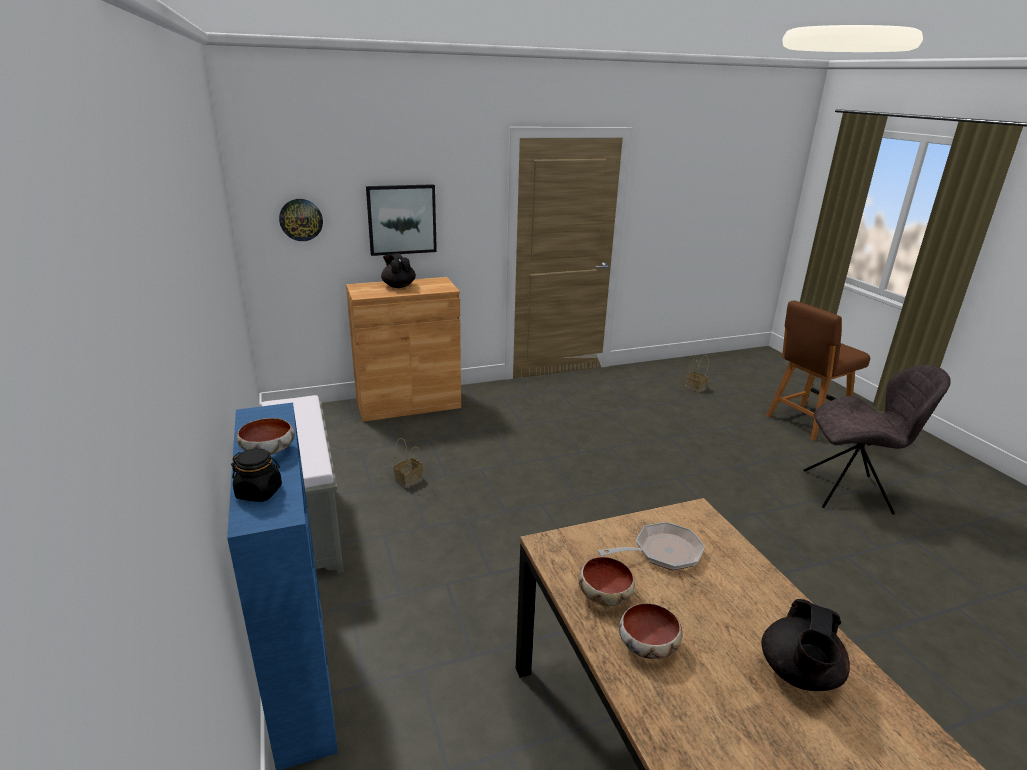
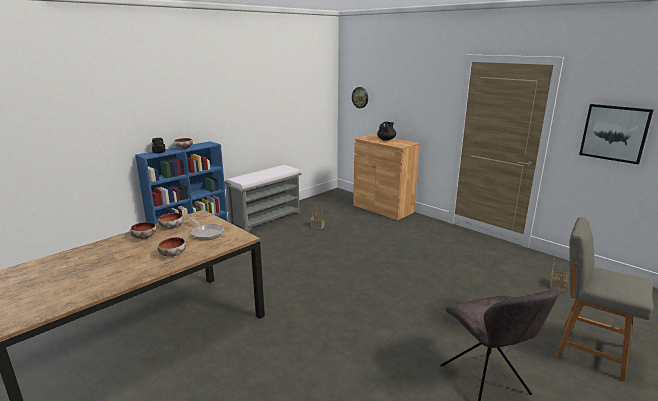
camera: 65 degrees right, 5 degrees down
(401, 219) = (401, 104): picture -> picture (614, 133)
(752, 608) = (173, 254): none -> bowl
(799, 674) = (133, 265): black teapot -> none
(805, 422) = (587, 350): brown chair -> grey chair

